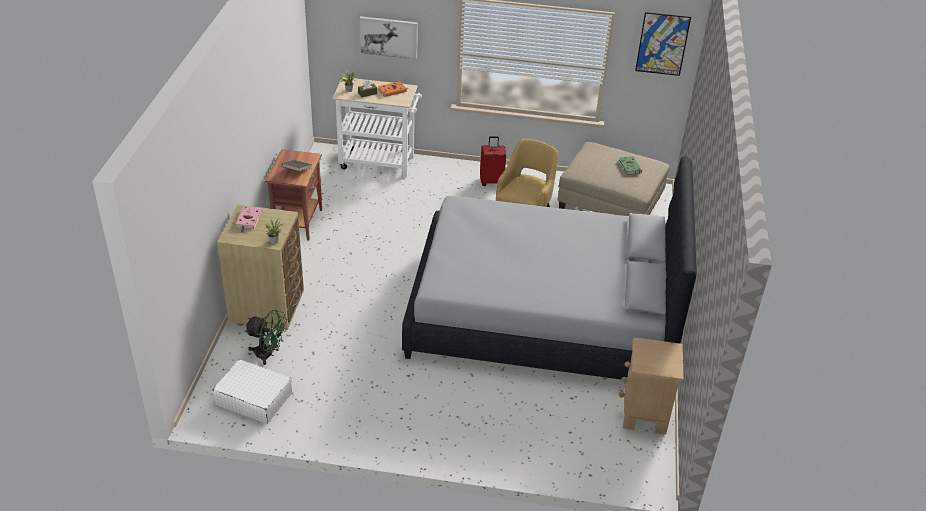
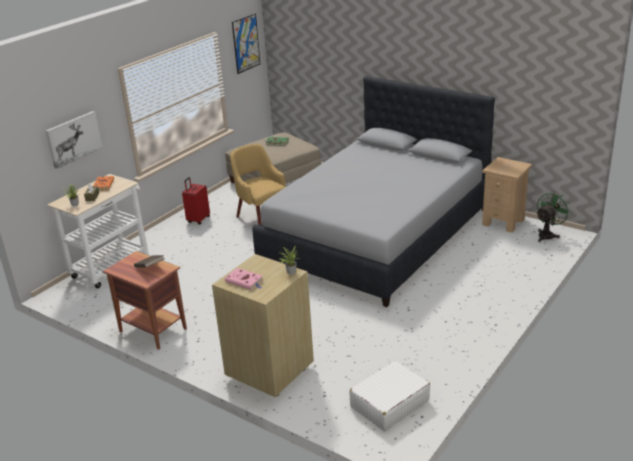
camera: 60 degrees left, 10 degrees down
(268, 354) = (333, 383): green fan -> green fan (548, 235)

